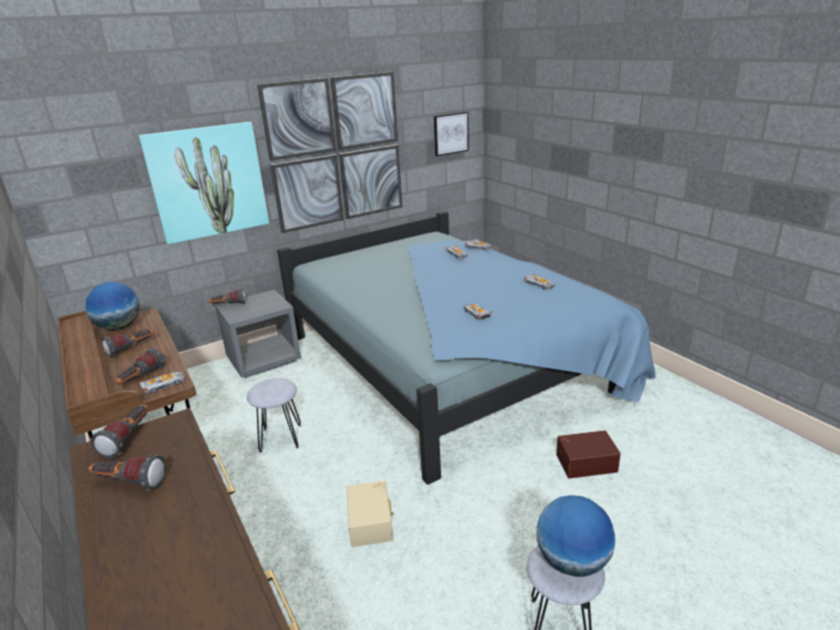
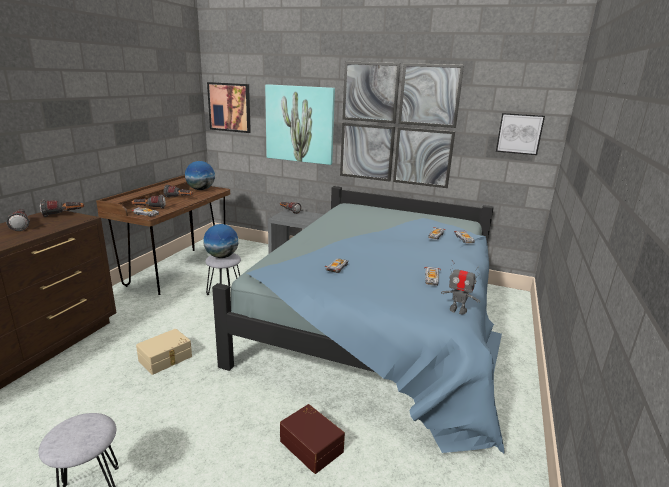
camera: 50 degrees right, 5 degrees down
(71, 185) = (229, 107): none -> picture
(572, 561) = (81, 435): globe -> globe (222, 256)
(598, 293) = (458, 310): none -> toy robot

